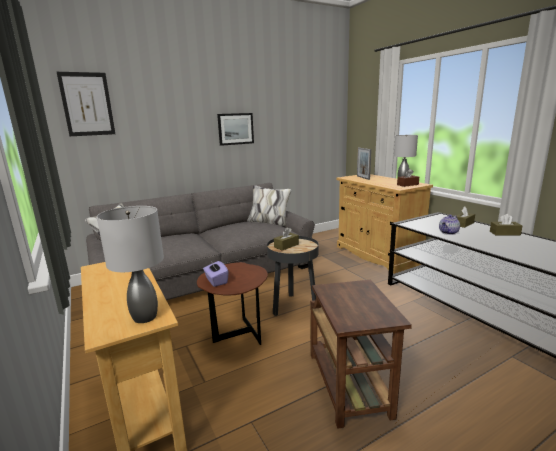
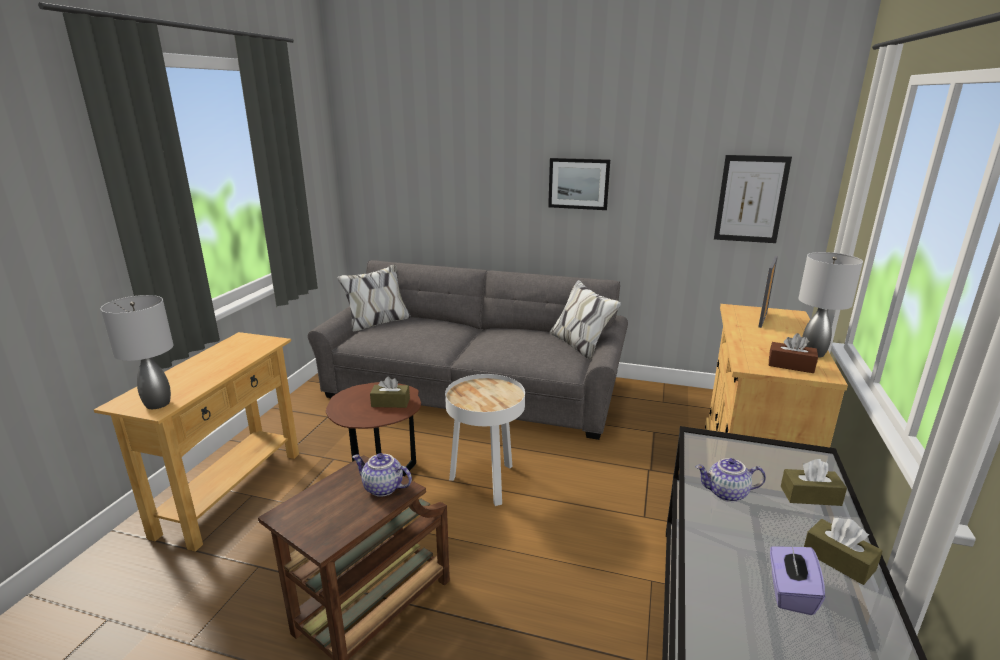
camera: 45 degrees right, 5 degrees up
(87, 104) = (386, 137): picture -> picture (751, 199)
(216, 281) = (352, 400): purple tissue box -> purple tissue box (790, 592)
(286, 246) = (481, 391): brown tissue box -> brown tissue box (390, 402)
(293, 306) = (485, 482): black side table -> white side table
(356, 289) = (382, 488): none -> teapot

